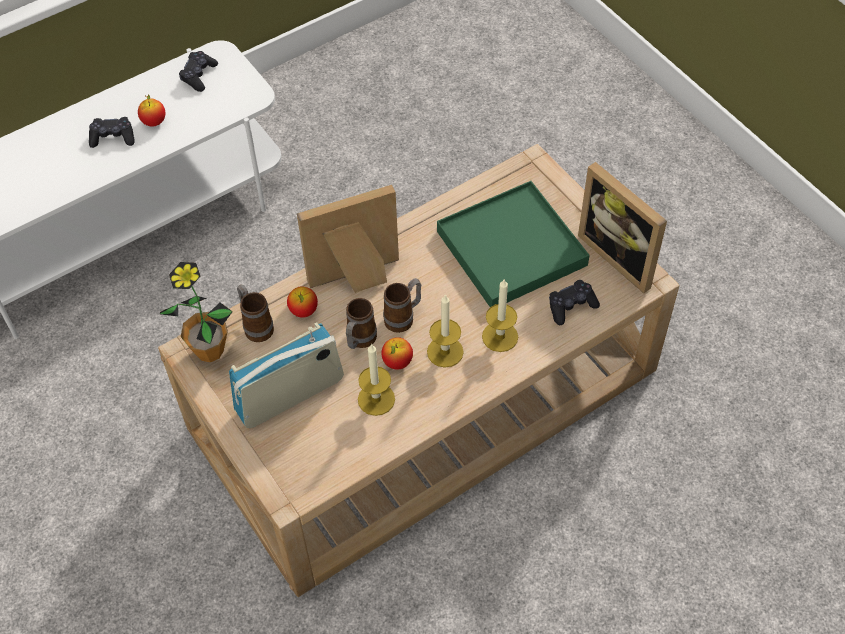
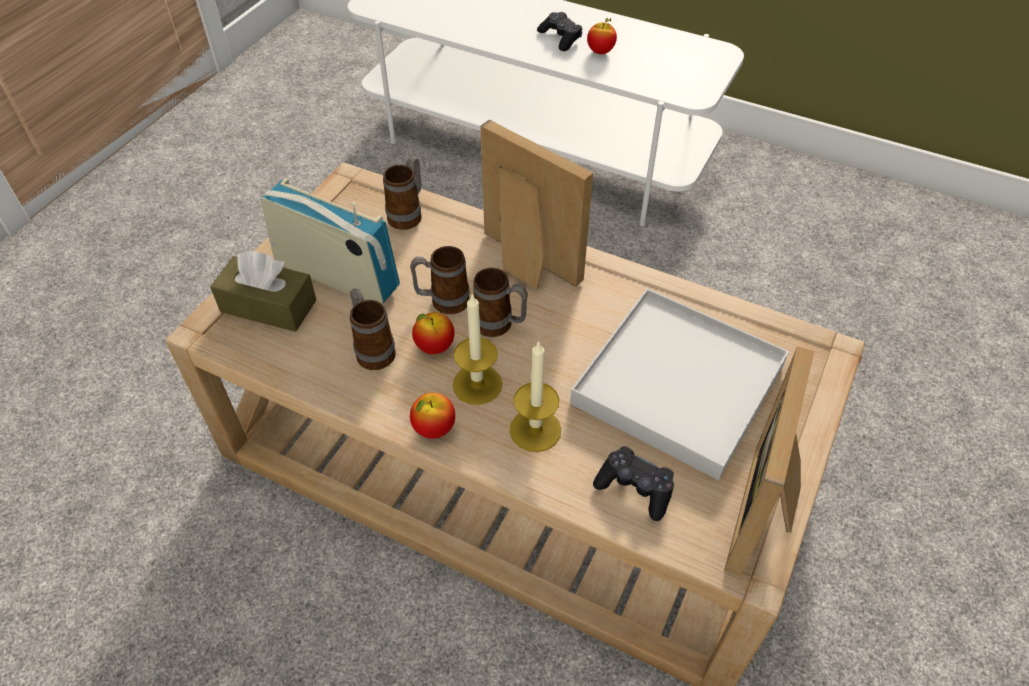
camera: 60 degrees right, 5 degrees down
(199, 76) = (681, 53): black game controller -> none
(209, 350) = (358, 196): potted plant -> none
(291, 449) = (268, 306): none -> brown tissue box
(303, 311) = (452, 242): apple -> apple (434, 428)
(376, 399) = (373, 349): candle -> mug
(511, 248) = (679, 384): green tray -> white tray

